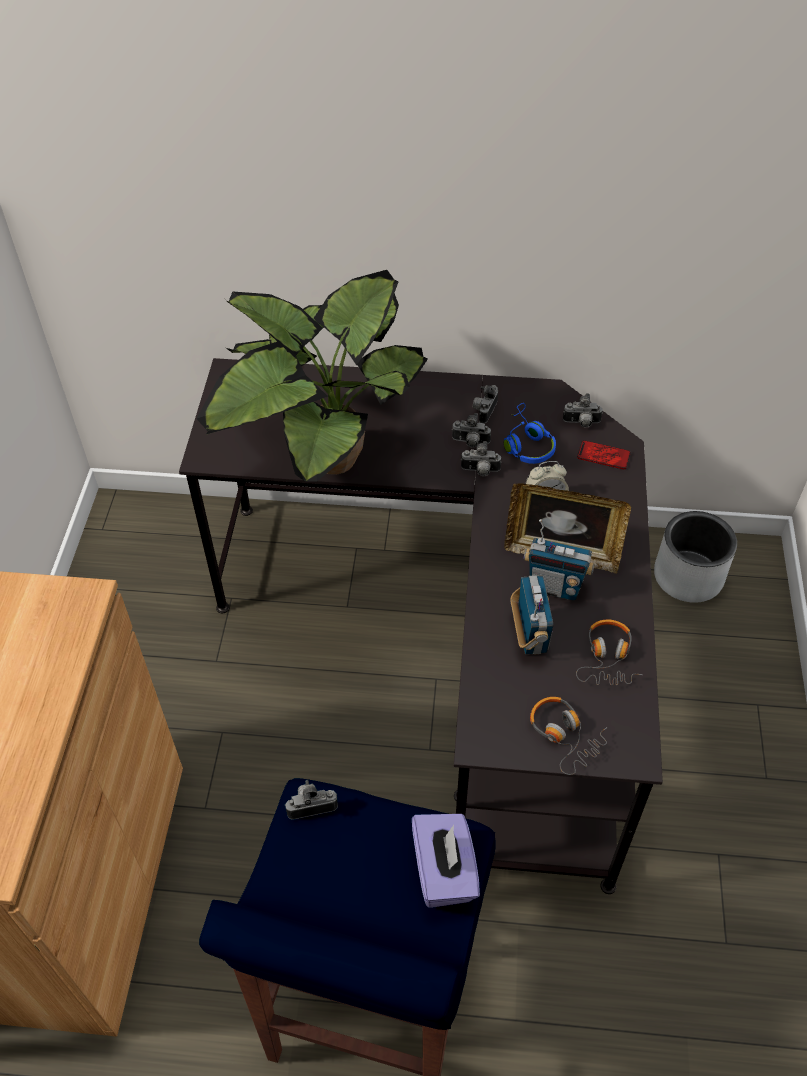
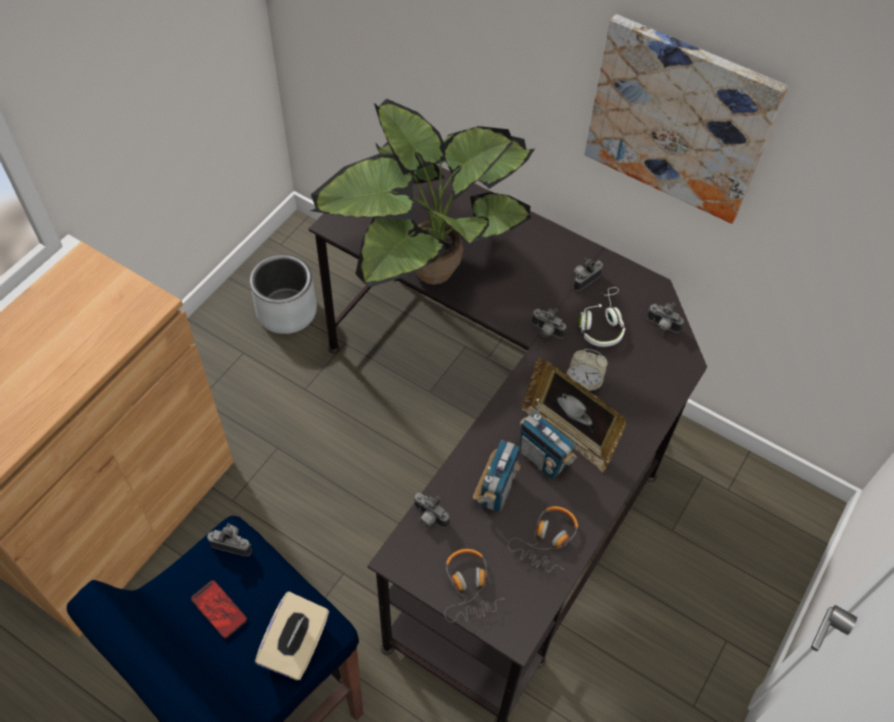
camera: 25 degrees right, 5 degrees up
(444, 871) = (296, 646): purple tissue box -> beige tissue box
(470, 443) = (553, 303): camera -> camera (428, 518)
(526, 443) = (601, 324): blue headphones -> white headphones
(538, 205) = (679, 119): none -> picture
(603, 455) = (661, 364): phone -> phone (219, 609)
(688, 576) = (736, 499): grey planter -> grey planter (287, 311)

